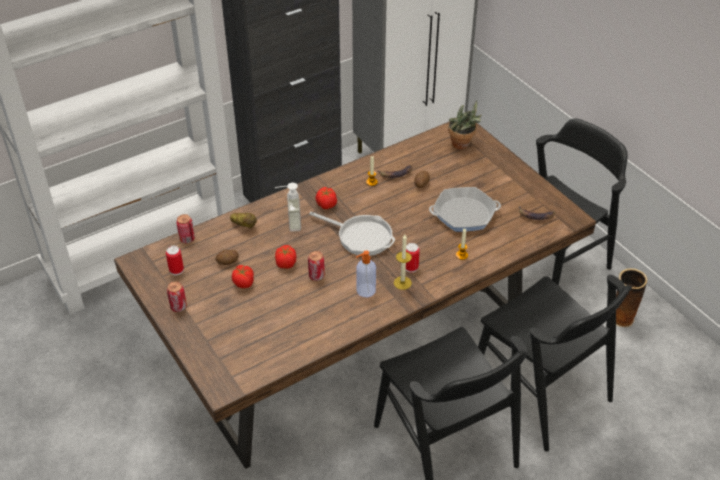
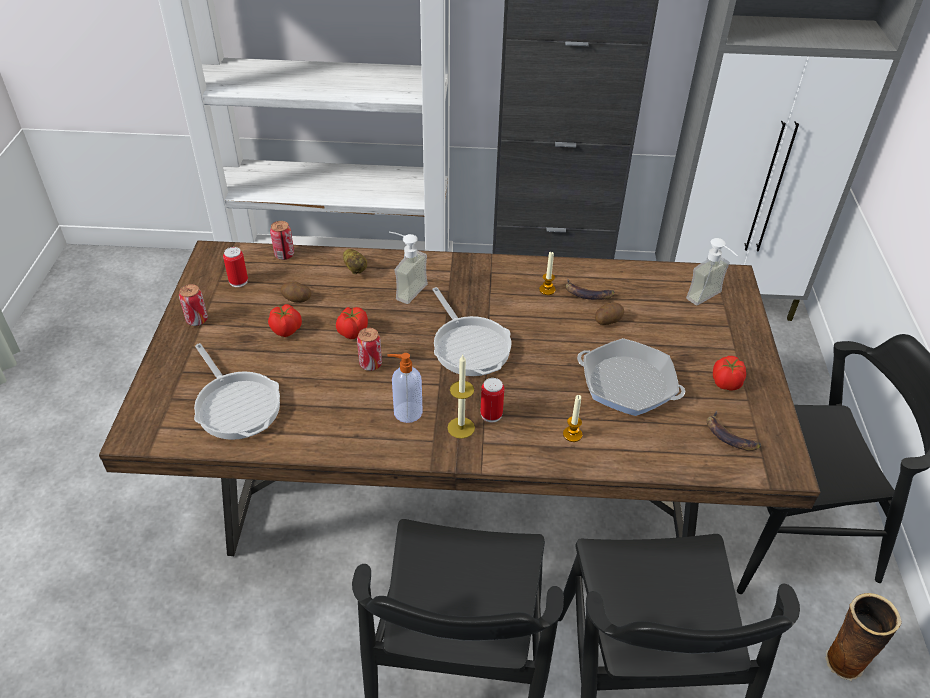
camera: 35 degrees right, 0 degrees up
(264, 340) = (236, 405): none -> frying pan
(326, 205) = (467, 290): tomato -> tomato (725, 383)
(463, 145) = (709, 299): potted plant -> soap dispenser

